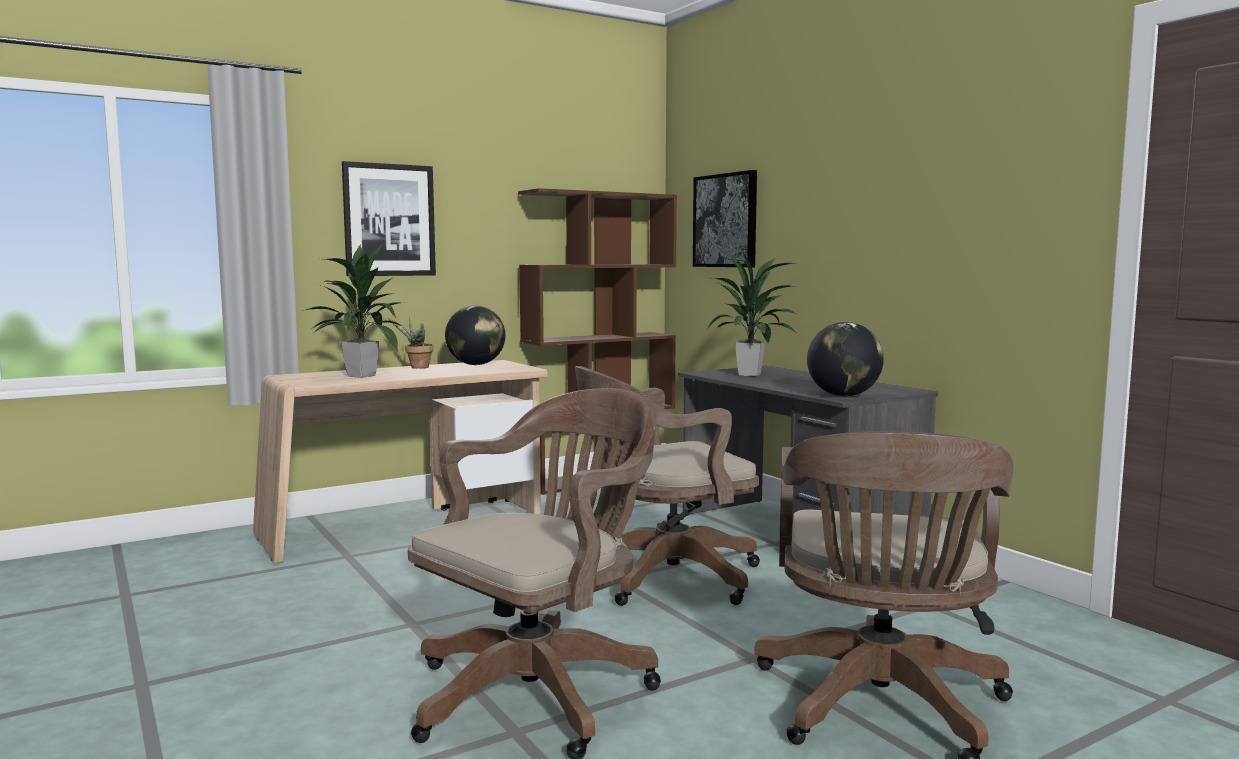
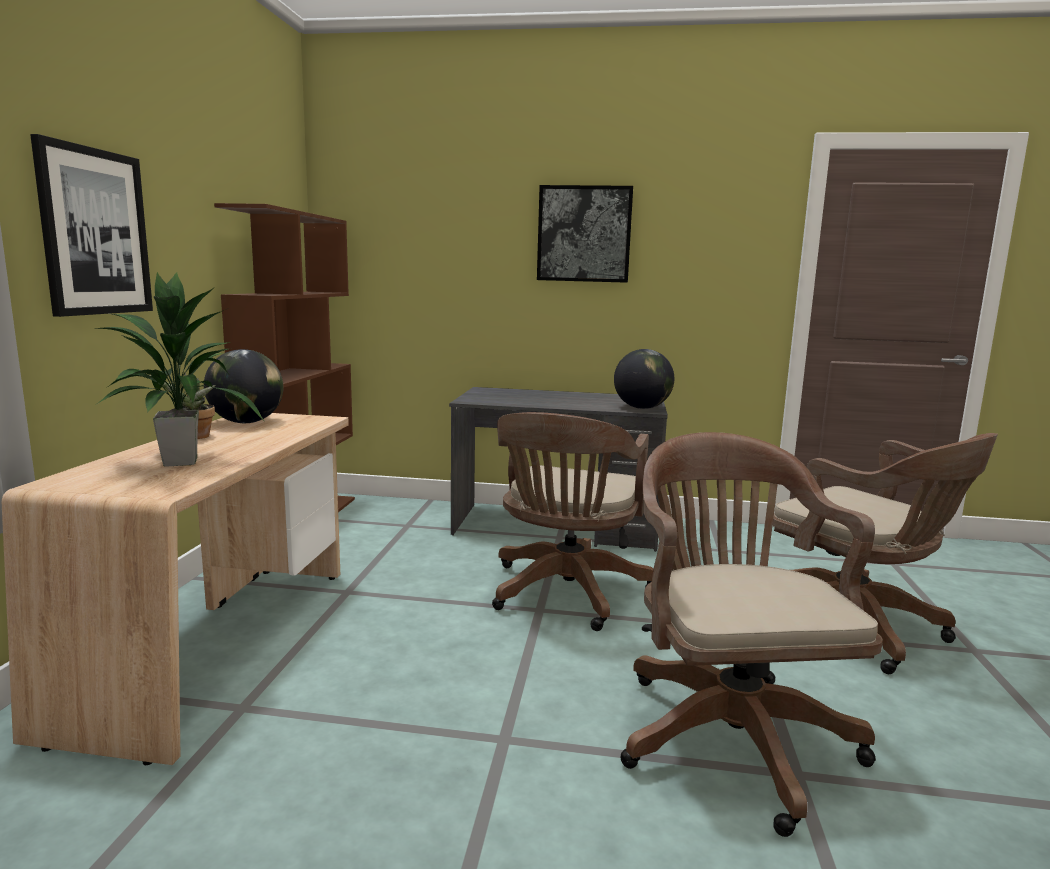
camera: 50 degrees left, 5 degrees up
(725, 220) = (408, 251): picture -> picture (584, 234)
(750, 375) = (509, 398): potted plant -> none

